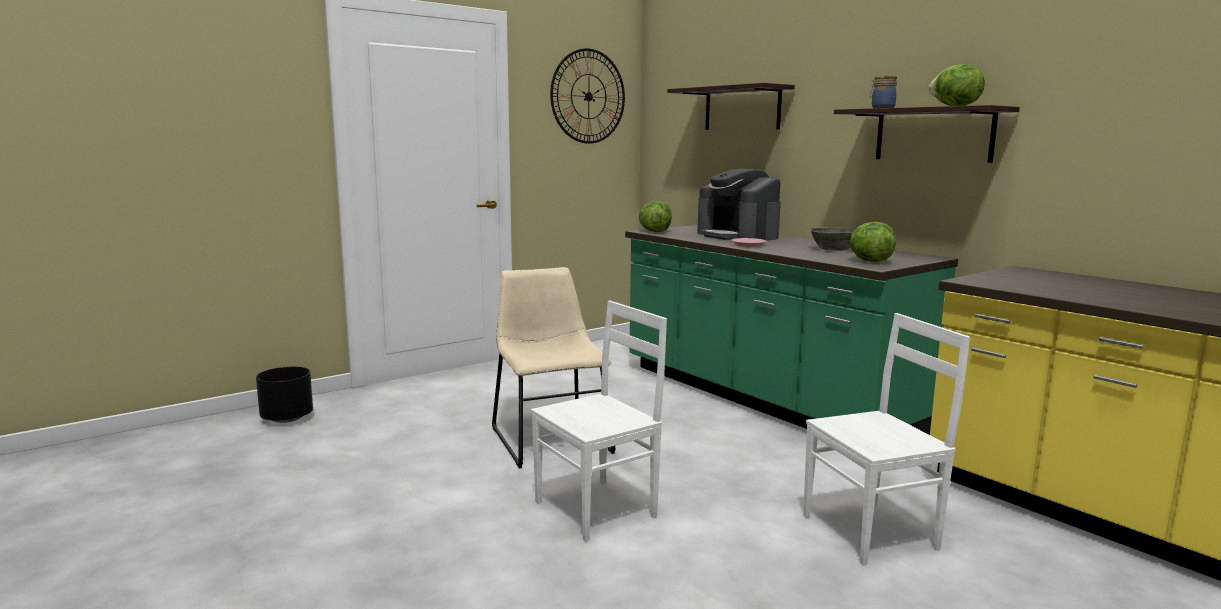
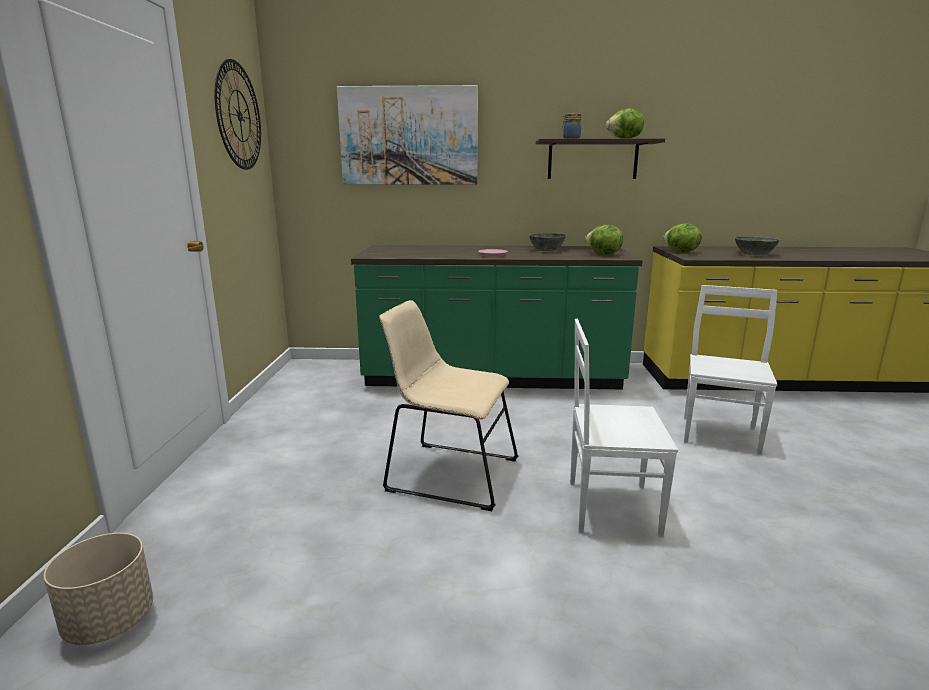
camera: 50 degrees left, 5 degrees up
(287, 418) = (110, 621): black planter -> beige planter
(598, 509) = (610, 506): white chair -> white chair turned 90 degrees counterclockwise
(655, 232) = (378, 255): lettuce -> lettuce (680, 252)
(738, 236) = (448, 249): coffee machine -> none
(742, 109) = (409, 136): shelf -> picture
(1103, 294) = (754, 254): none -> grey bowl

